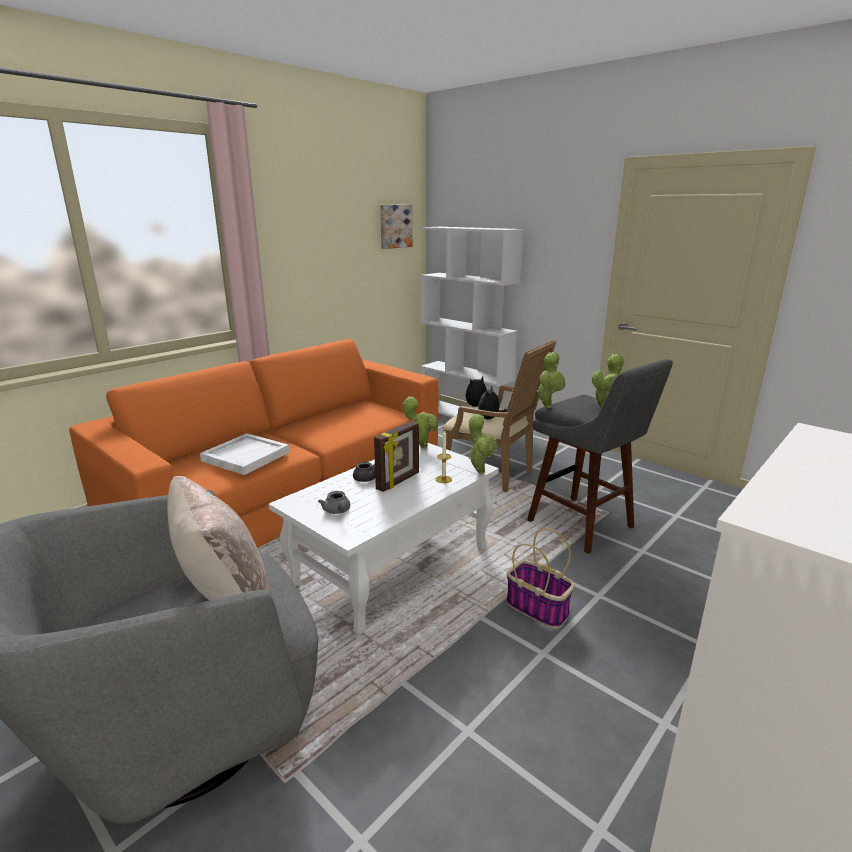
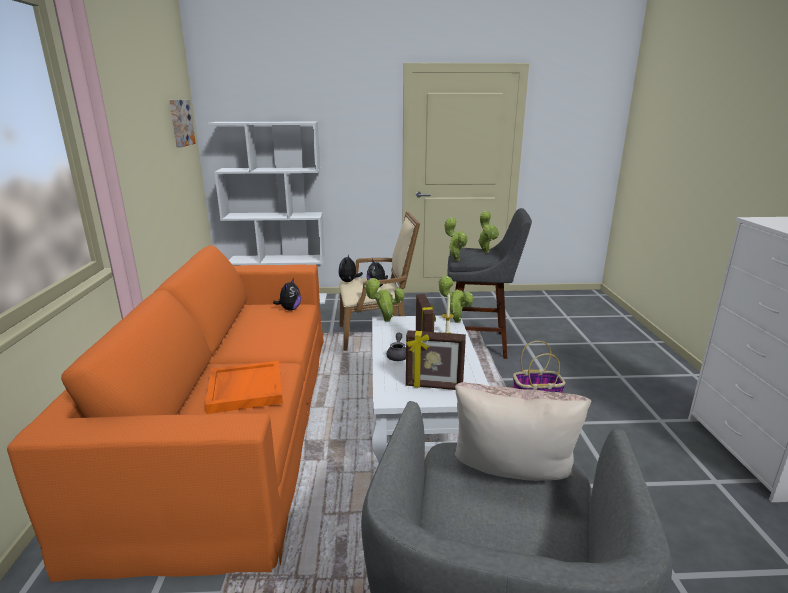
camera: 45 degrees left, 0 degrees up
(246, 456) = (245, 389): white tray -> orange tray
(337, 511) = (434, 386): grey teapot -> picture frame
(386, 414) = (289, 309): none -> plush toy

